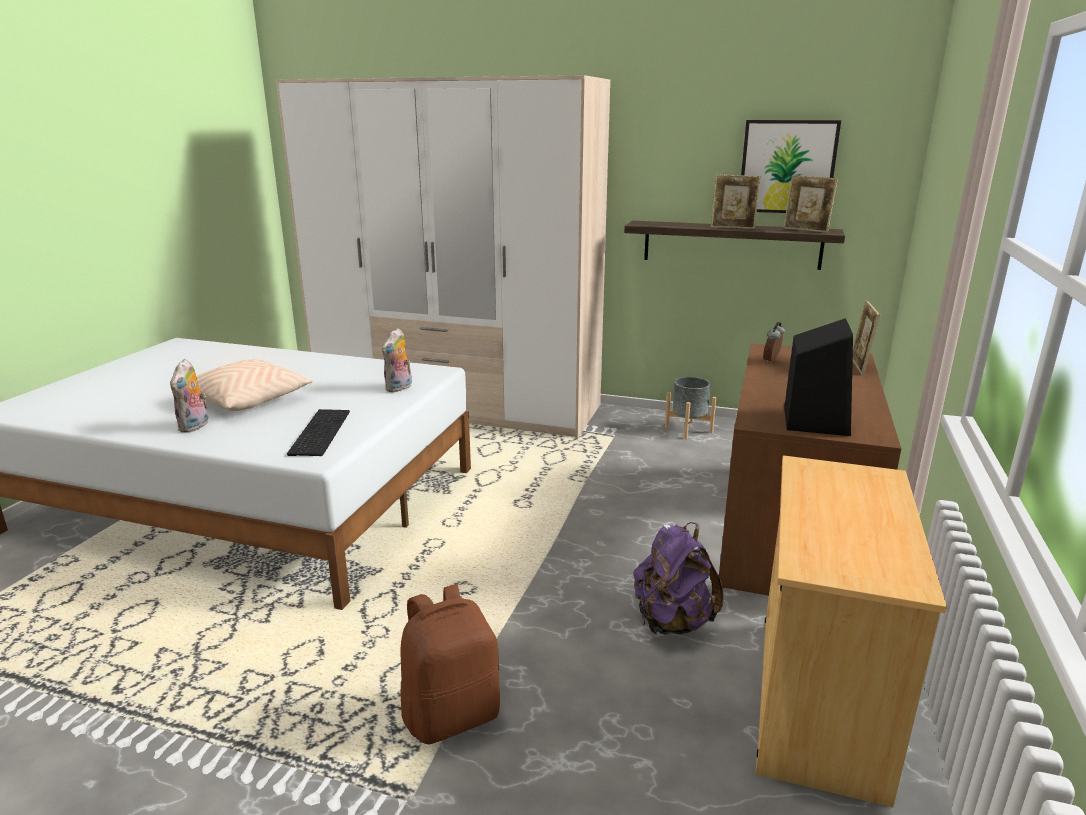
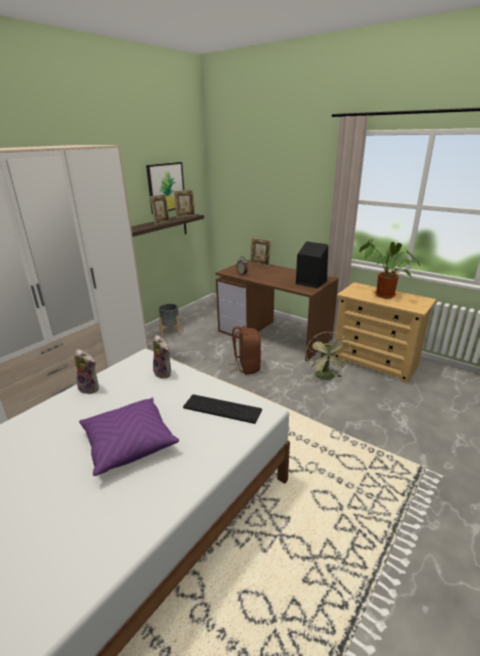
camera: 70 degrees left, 5 degrees up
(195, 426) = (169, 474): plush toy -> plush toy (90, 388)
(250, 400) = (129, 443): beige pillow -> purple pillow
(452, 714) = (375, 448): brown backpack -> brown backpack (246, 367)
(672, 622) = (326, 377): purple backpack -> green fan
(851, 512) = (382, 295): none -> potted plant

